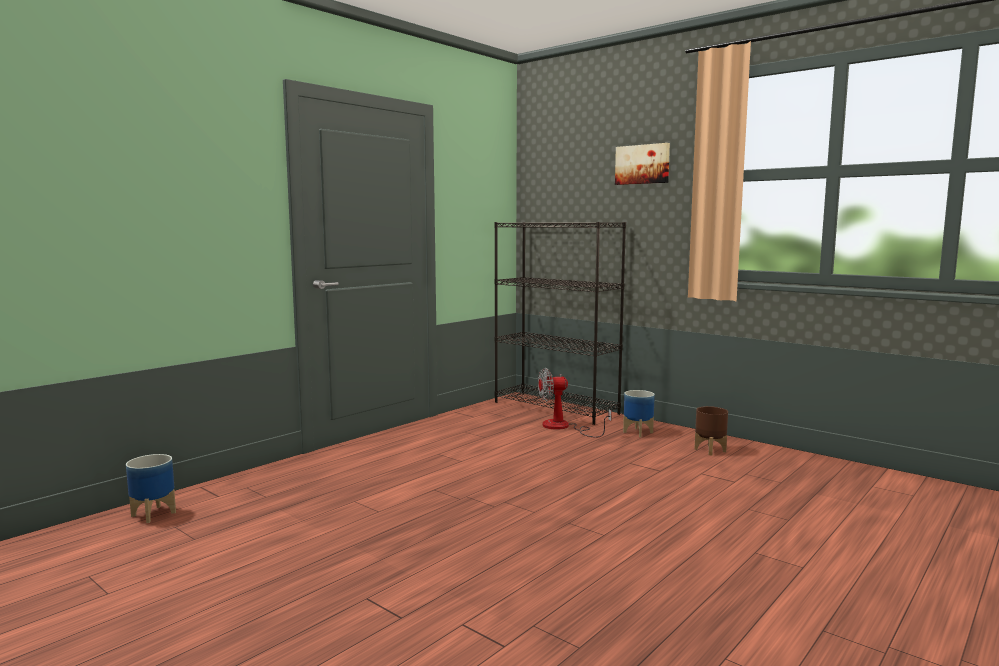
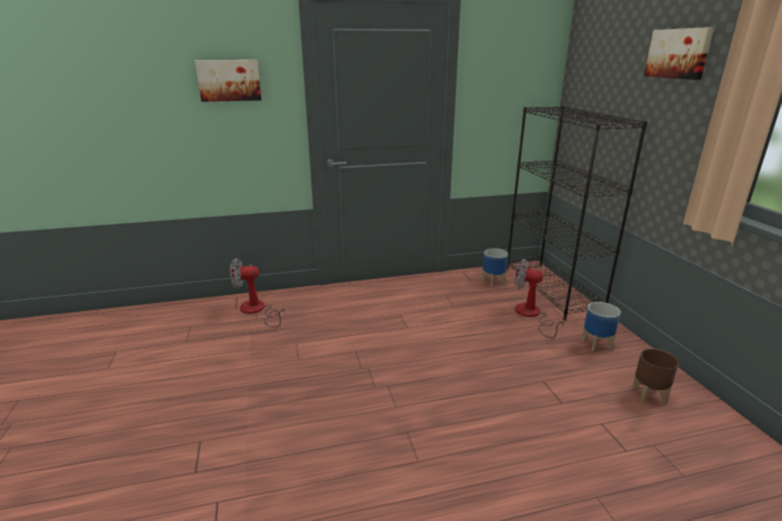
camera: 35 degrees right, 15 degrees up
(154, 514) = (192, 312): planter -> planter (493, 281)
(204, 178) = (229, 80): none -> picture
(255, 490) = (257, 311): none -> fan

